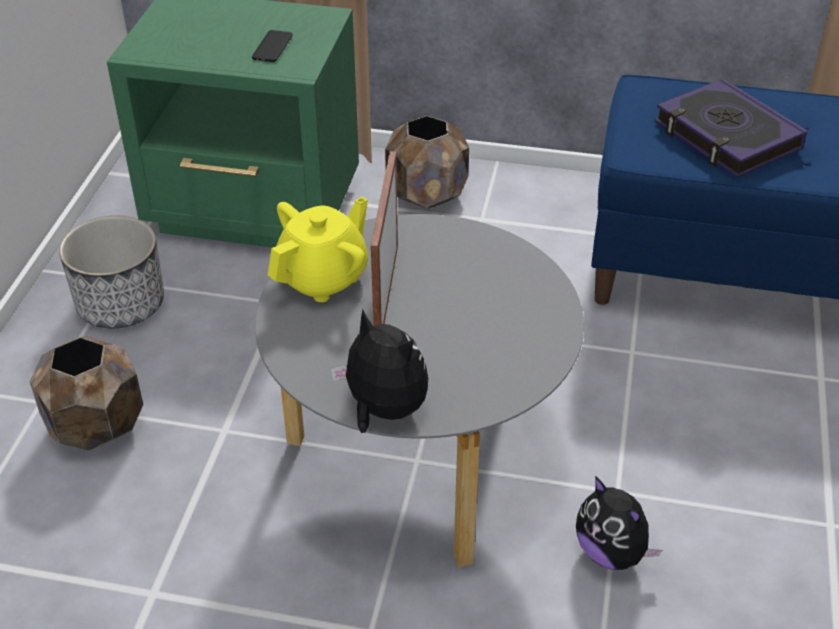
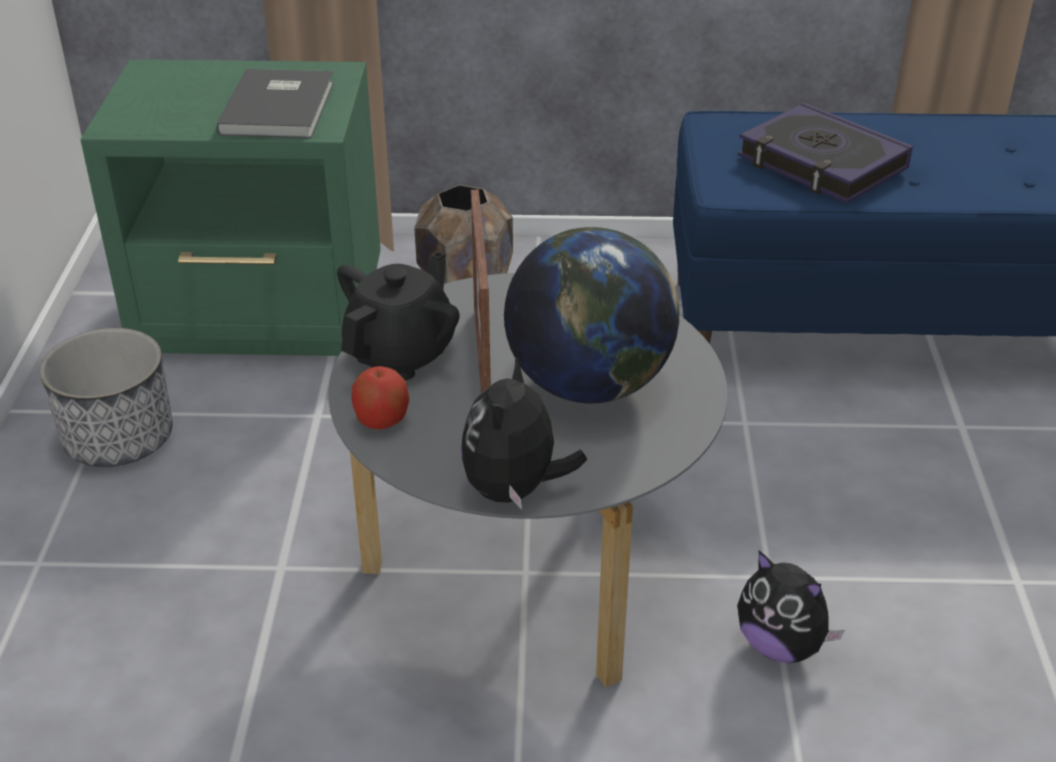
camera: 10 degrees left, 5 degrees down
(97, 428) = (117, 585): brown planter -> none
(272, 47) = (281, 107): phone -> grey book
(293, 336) = (381, 421): none -> apple
(323, 278) = (401, 353): yellow teapot -> black teapot
(383, 410) = (515, 490): plush toy -> plush toy turned 105 degrees counterclockwise
(468, 325) = (589, 386): none -> globe

